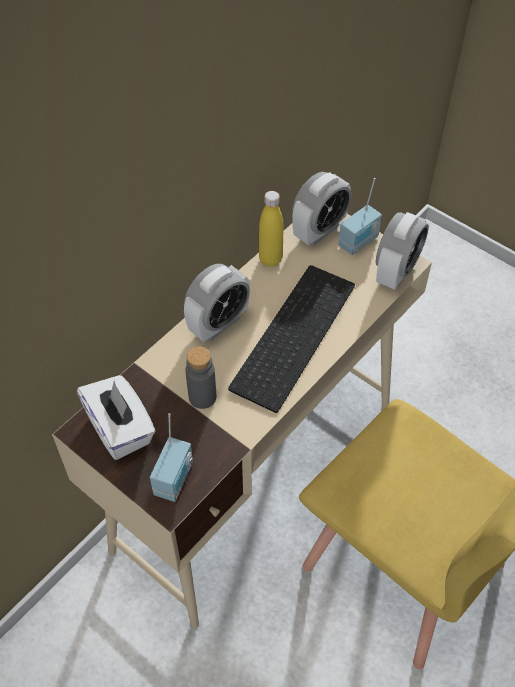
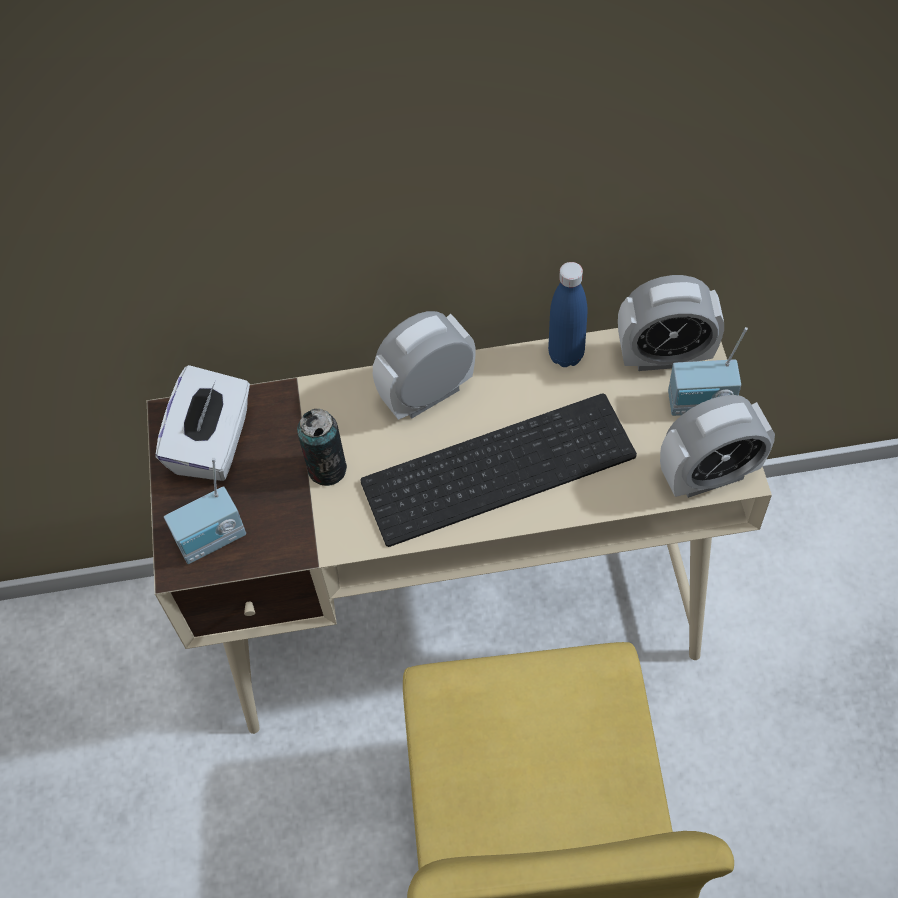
camera: 45 degrees right, 5 degrees up
(202, 397) = (327, 469): grey bottle -> can
(218, 324) = (428, 395): alarm clock -> alarm clock turned 150 degrees clockwise
(270, 260) = (566, 355): yellow bottle -> blue bottle

